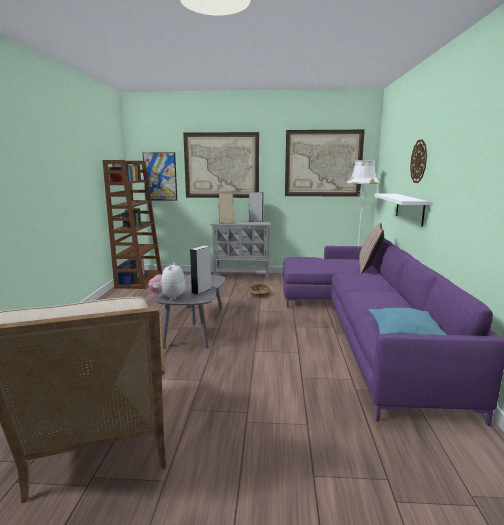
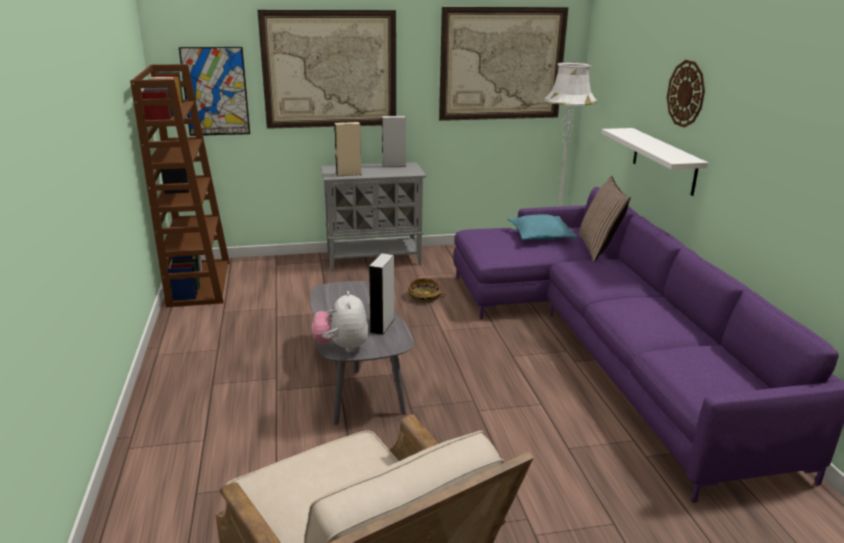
camera: 15 degrees left, 10 degrees up
(404, 332) = (716, 378): turquoise pillow -> turquoise pillow (540, 236)

